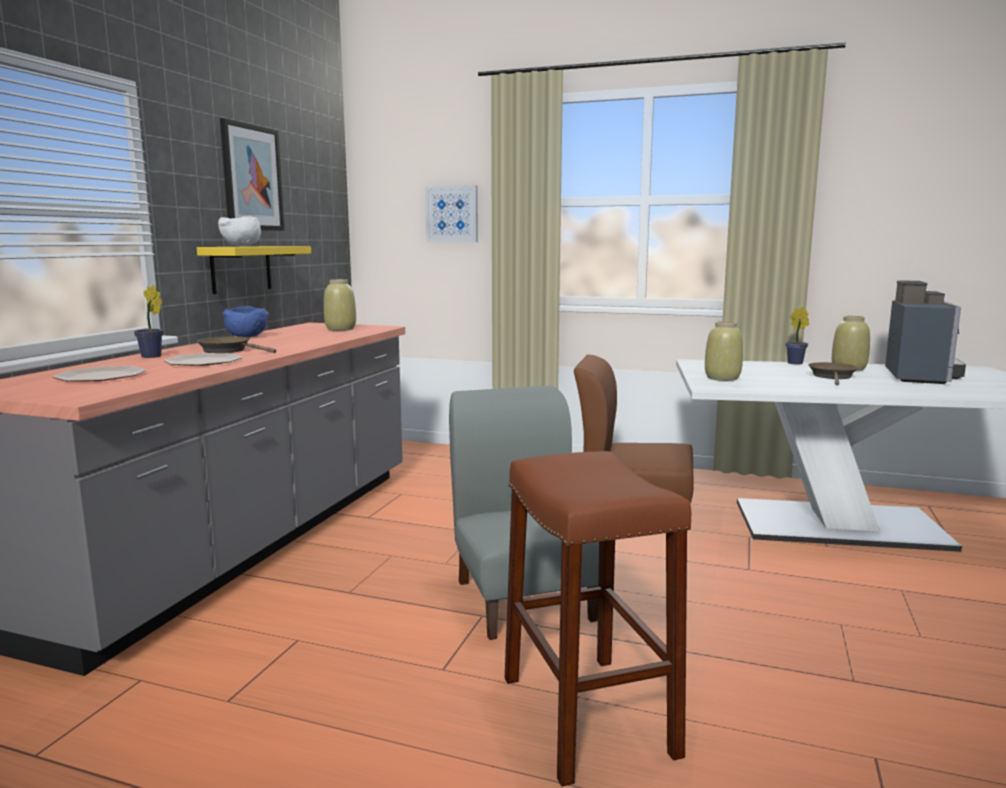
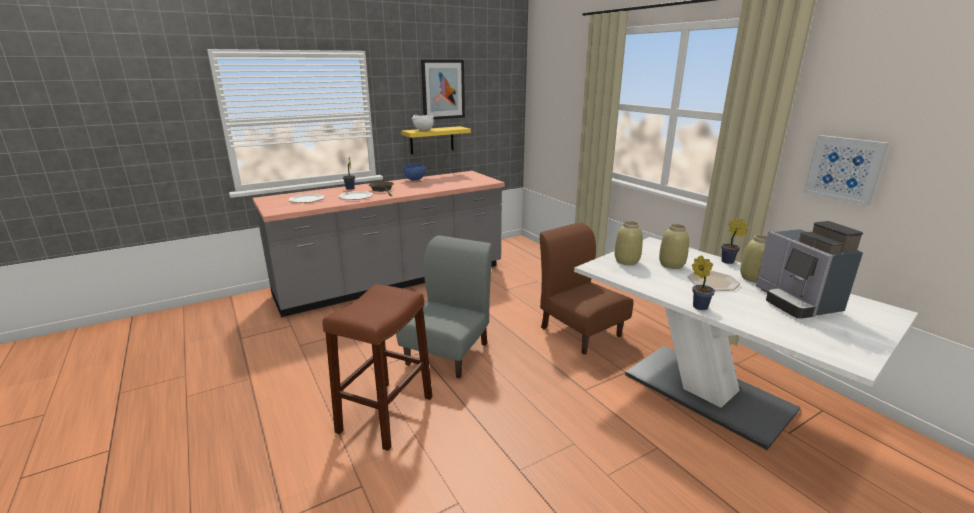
camera: 40 degrees right, 10 degrees up
(341, 329) = (467, 180): beige vase -> beige vase (671, 265)
(452, 214) = (569, 108): picture -> picture (844, 169)
(833, 377) = (713, 282): brown frying pan -> plate
(880, 393) = (698, 306): none -> potted plant
(921, 376) = (796, 302): coffee machine -> coffee machine turned 105 degrees clockwise

